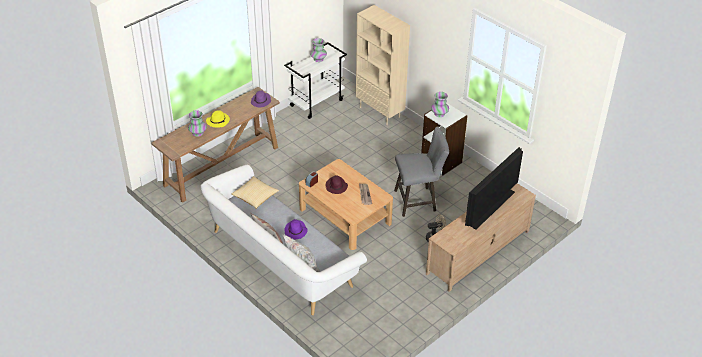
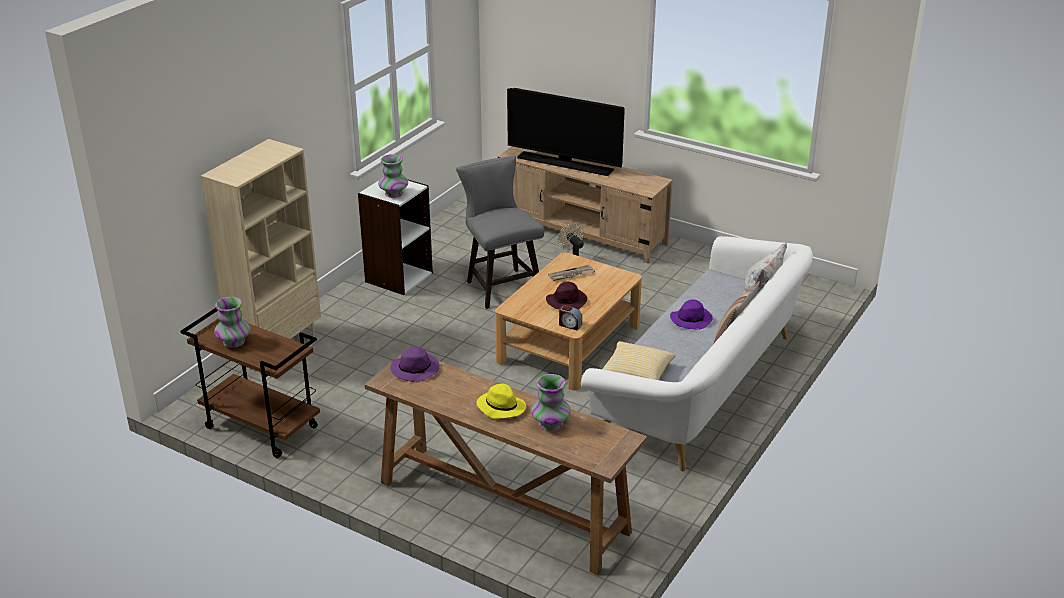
camera: 105 degrees left, 10 degrees down
(316, 103) = (260, 428): white cart -> brown cart

